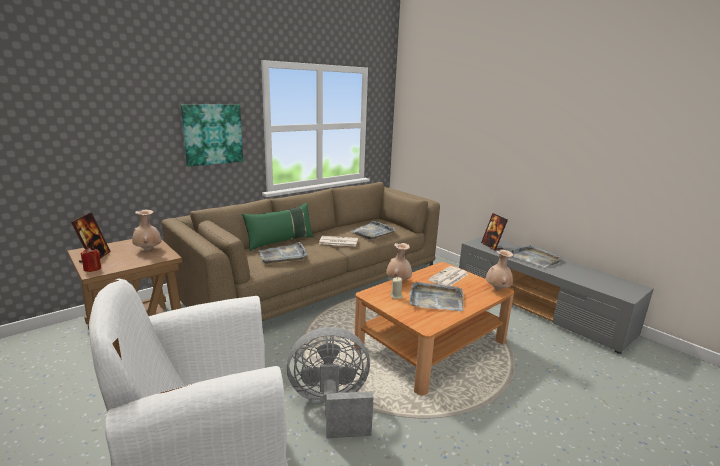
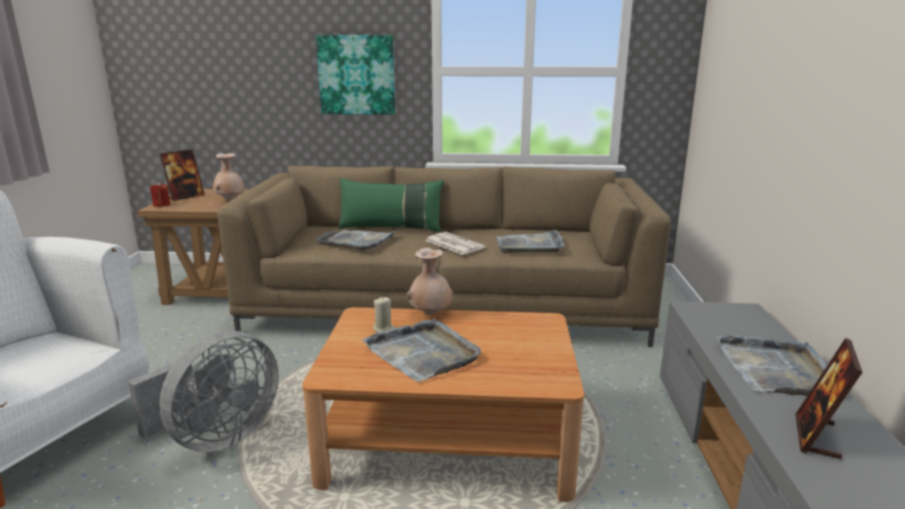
camera: 45 degrees right, 0 degrees up
(331, 407) = (217, 438): grey fan -> grey fan turned 90 degrees clockwise
(448, 277) = (514, 336): newspaper -> none
(492, 246) = (722, 322): picture frame -> picture frame (816, 437)
(497, 289) = (555, 382): beige vase -> none

